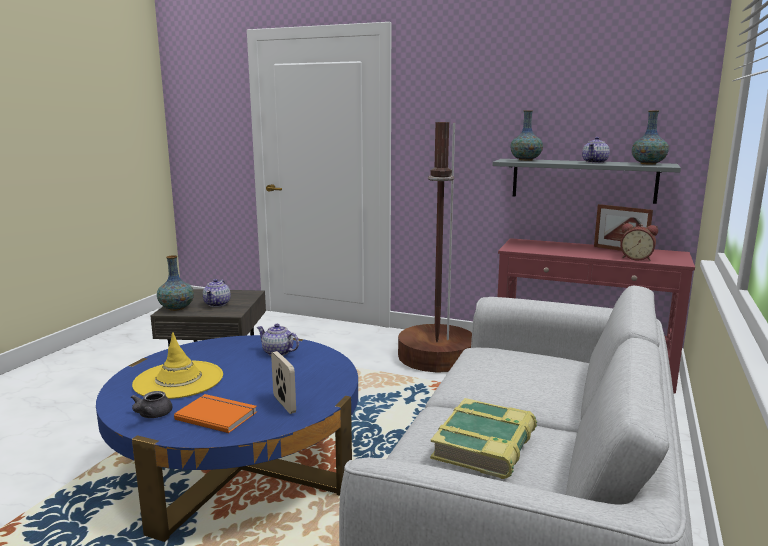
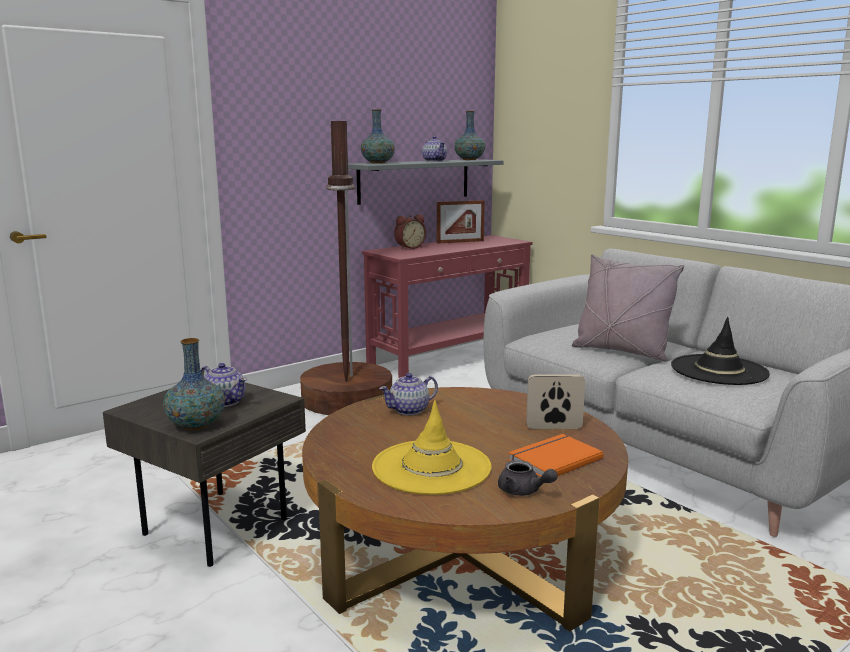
camera: 60 degrees left, 0 degrees up
(239, 464) = (461, 548): blue coffee table -> brown coffee table
(485, 446) = (719, 370): book -> black hat
(493, 391) = (621, 352): none -> purple pillow
(636, 258) = (490, 244): alarm clock -> alarm clock (409, 247)

